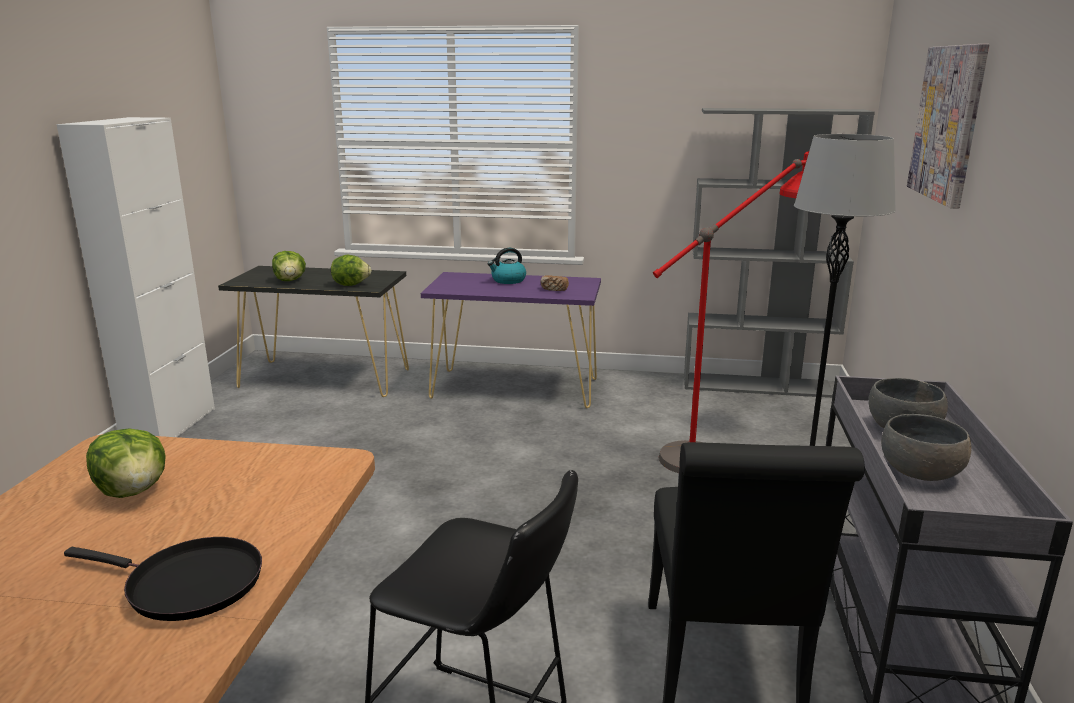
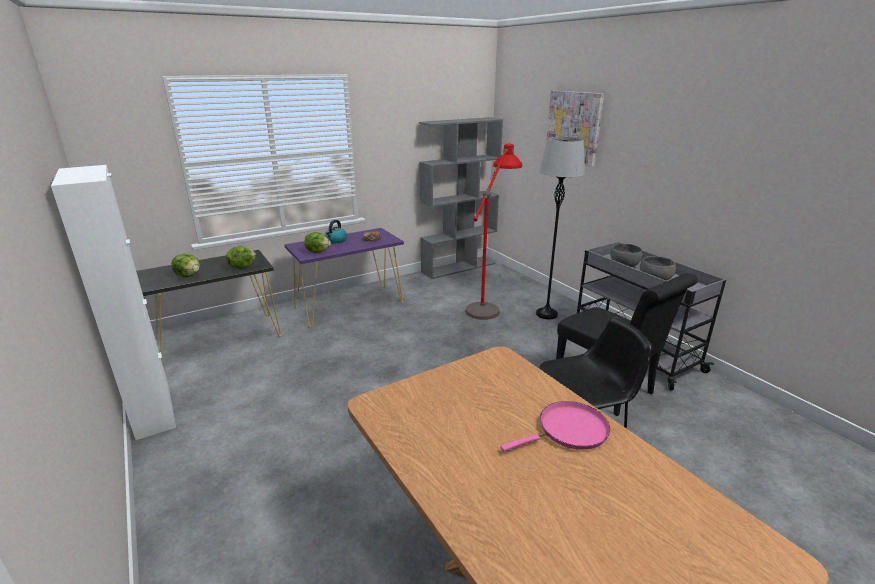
camera: 40 degrees left, 5 degrees up
(133, 491) = (447, 413): lettuce -> lettuce (318, 251)
(187, 584) = (569, 430): black frying pan -> pink frying pan

